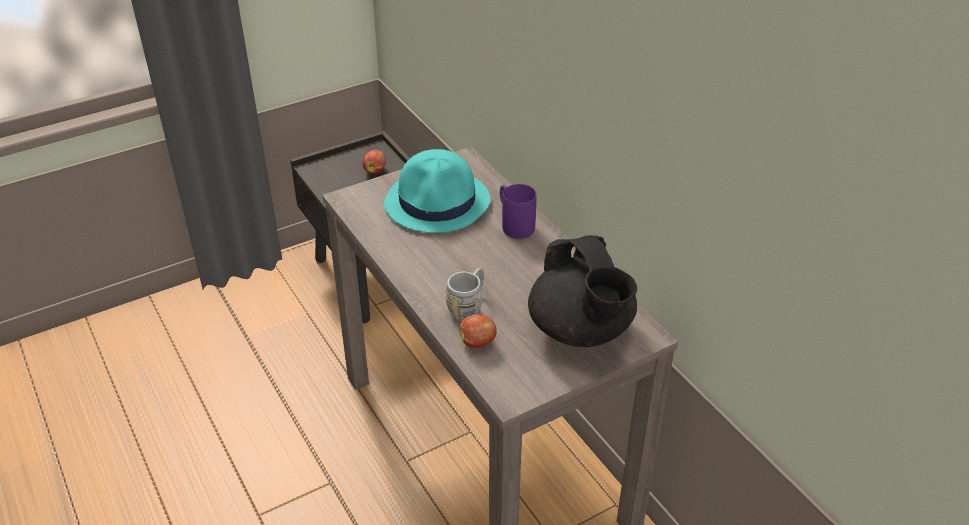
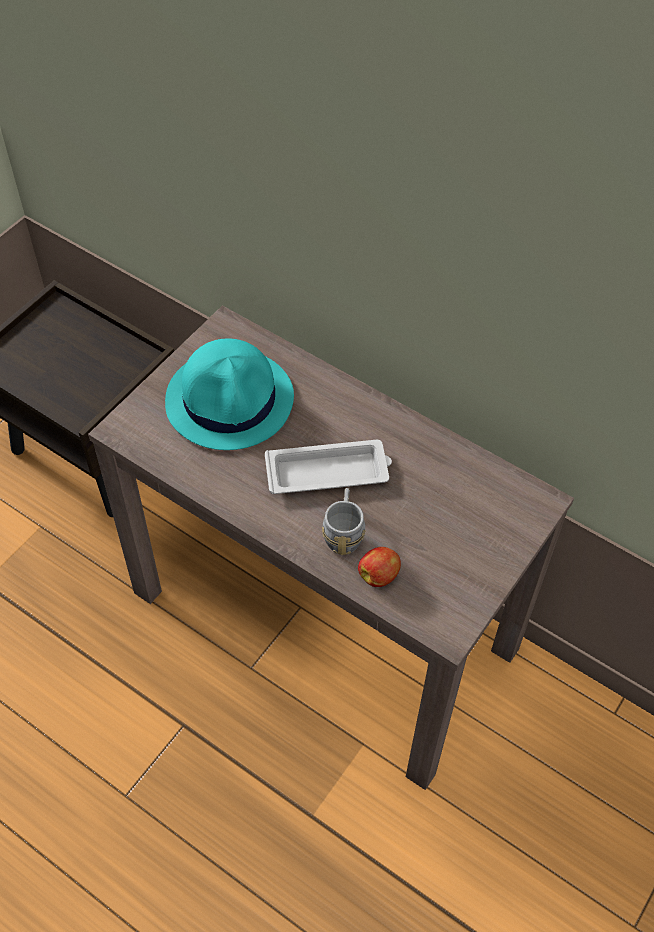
camera: 25 degrees left, 15 degrees up
(375, 170) = (73, 340): apple -> none
(483, 266) = (329, 472): none -> white tray
(514, 224) = (331, 403): purple mug -> none
(581, 330) = (474, 520): black teapot -> none

